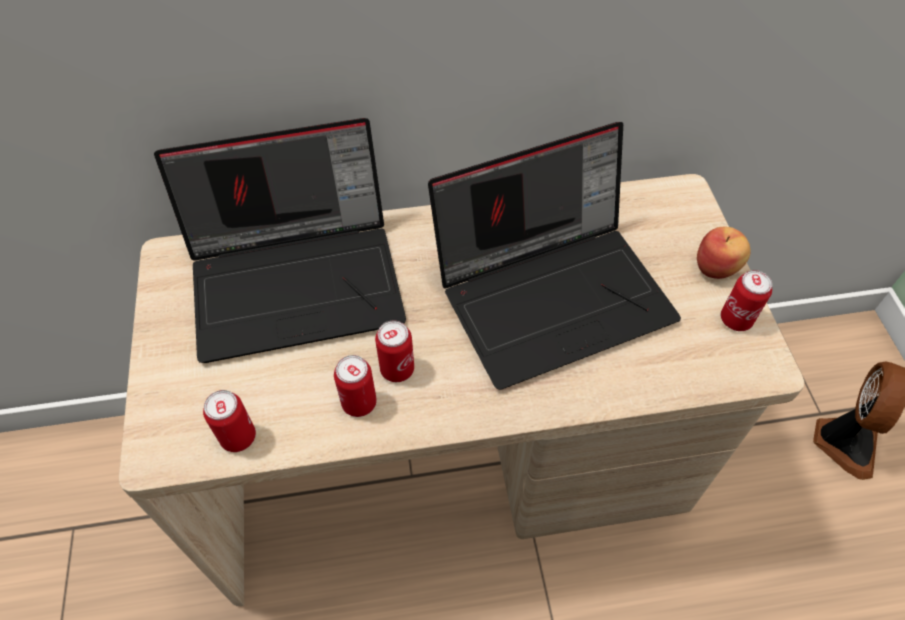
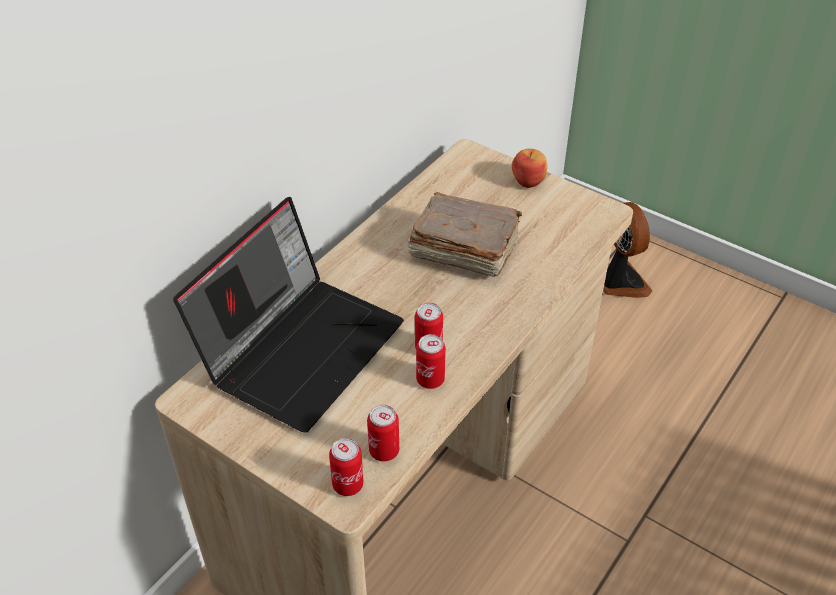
camera: 45 degrees left, 10 degrees down
(554, 292) = (462, 249): laptop -> brown book
(736, 319) = (568, 199): can -> can (348, 484)

